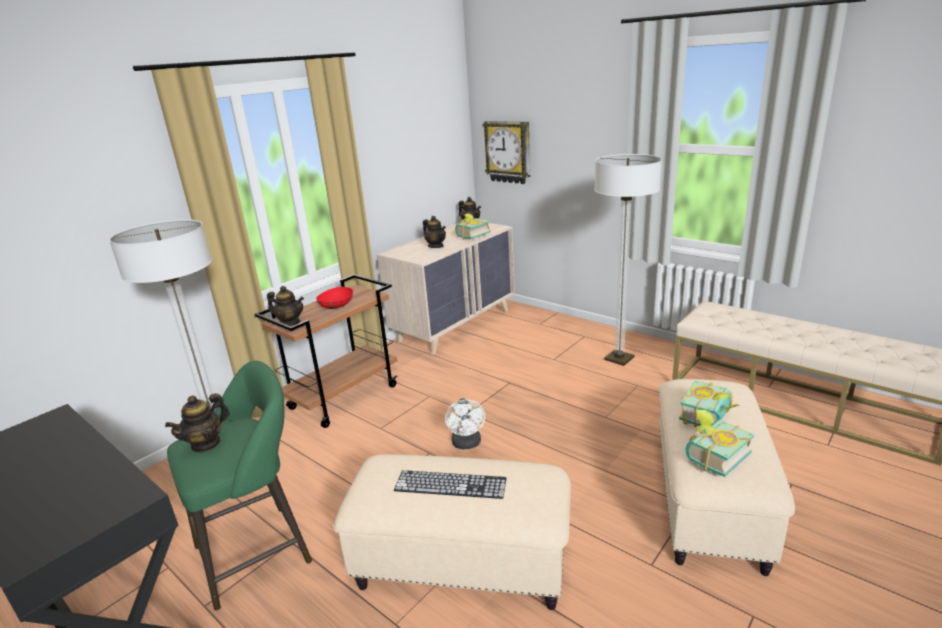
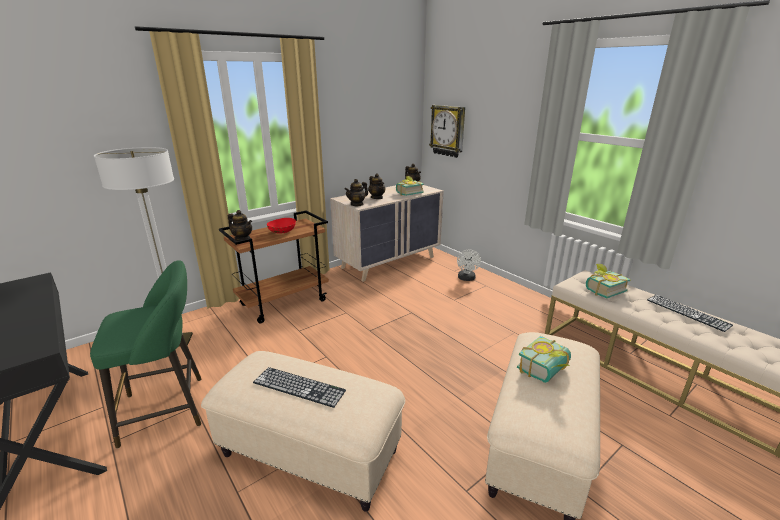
camera: 10 degrees right, 0 degrees up
(206, 443) = (128, 318): teapot -> teapot (357, 204)
(467, 444) = (357, 355): white fan -> white fan (466, 279)
(619, 359) = (507, 308): floor lamp -> none
(711, 455) = (533, 405): book -> book (602, 289)
(825, 331) = (687, 312): none -> keyboard

